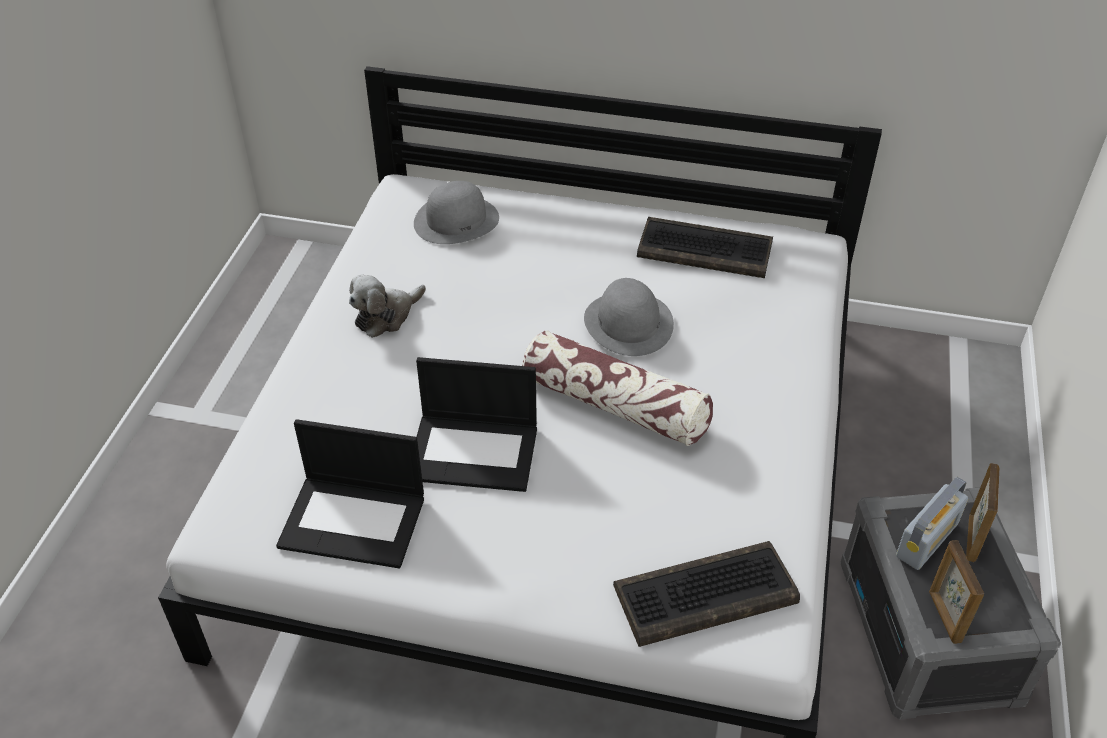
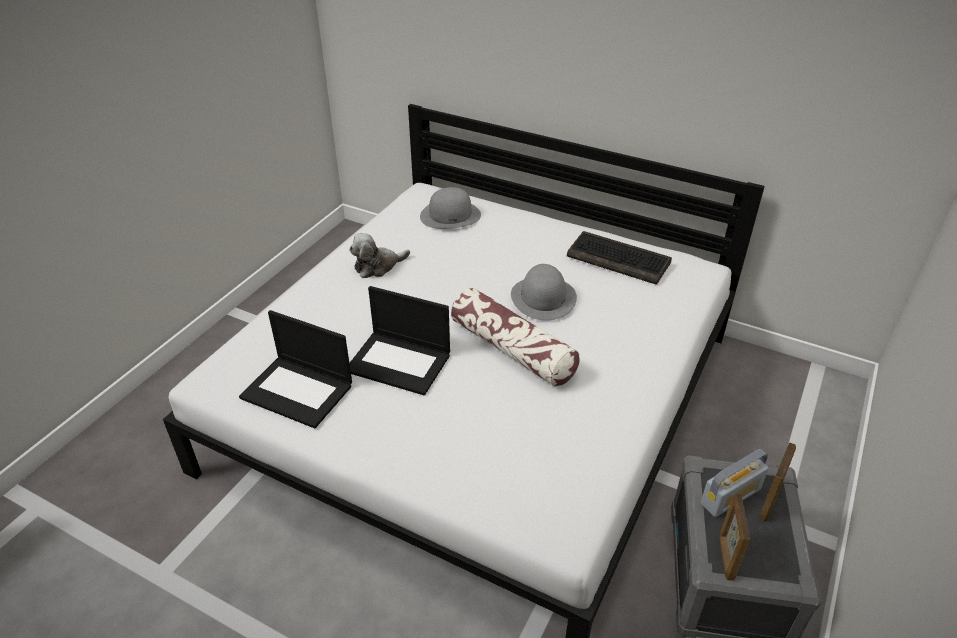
camera: 15 degrees right, 5 degrees down
(704, 596) = (526, 494): keyboard -> none

